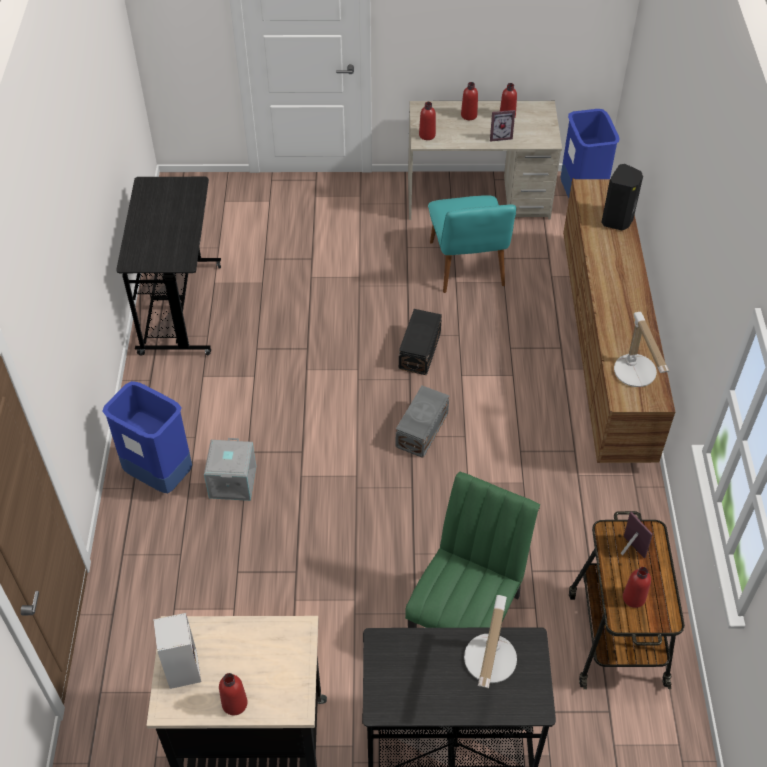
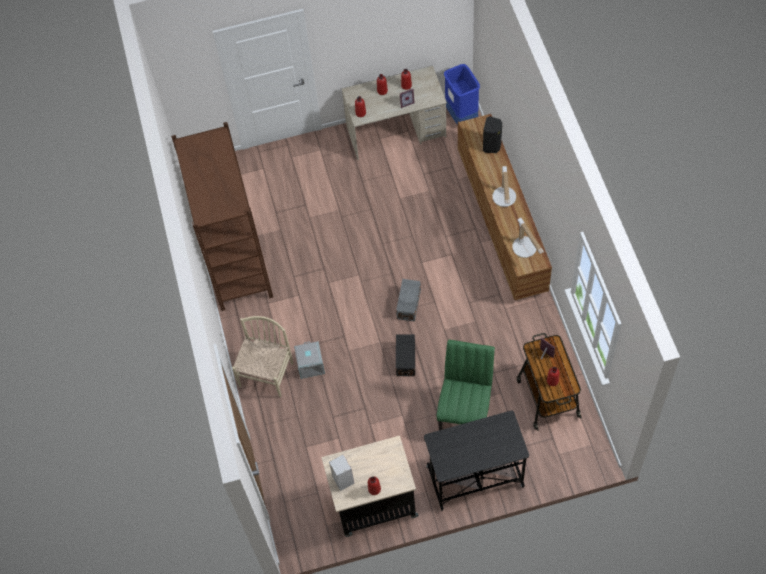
camera: 10 degrees left, 10 degrees up
(160, 475) = (267, 372): blue trash can -> beige chair
(180, 309) = (236, 261): black desk -> brown bookcase
(420, 350) = (392, 252): black storage box -> black storage box (406, 358)
(466, 263) = (403, 183): turquoise chair -> none
(488, 666) = (490, 437): table lamp -> table lamp (504, 200)

